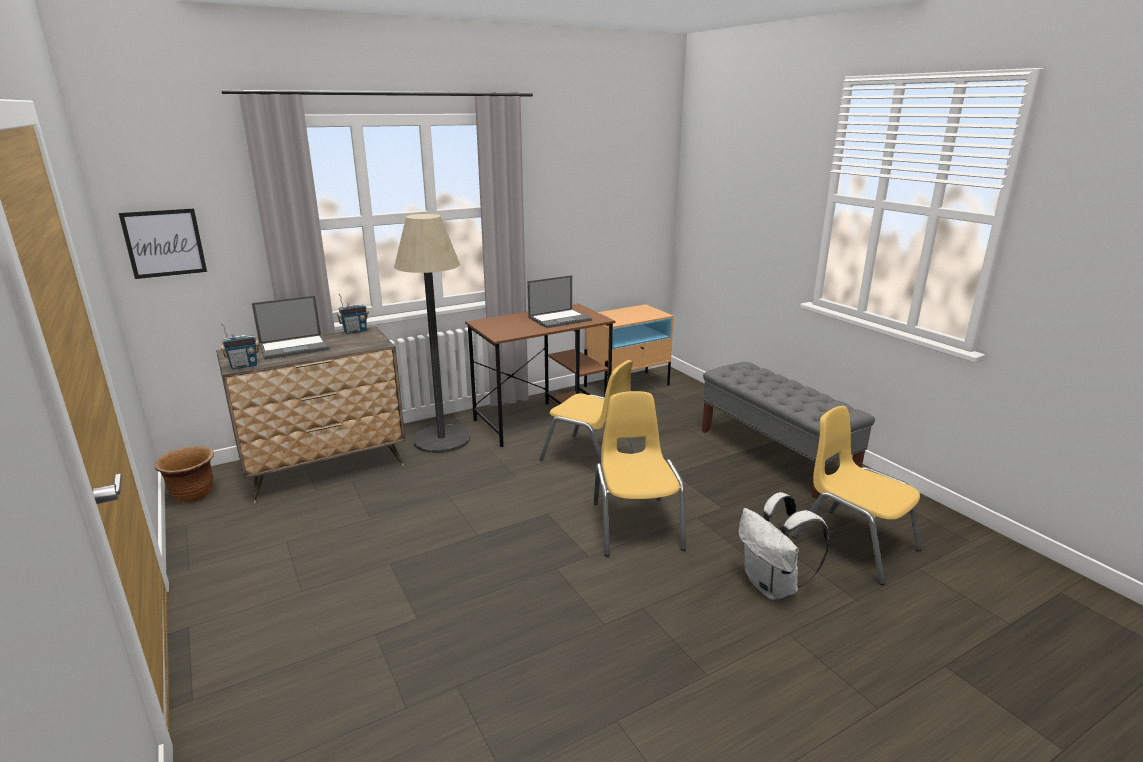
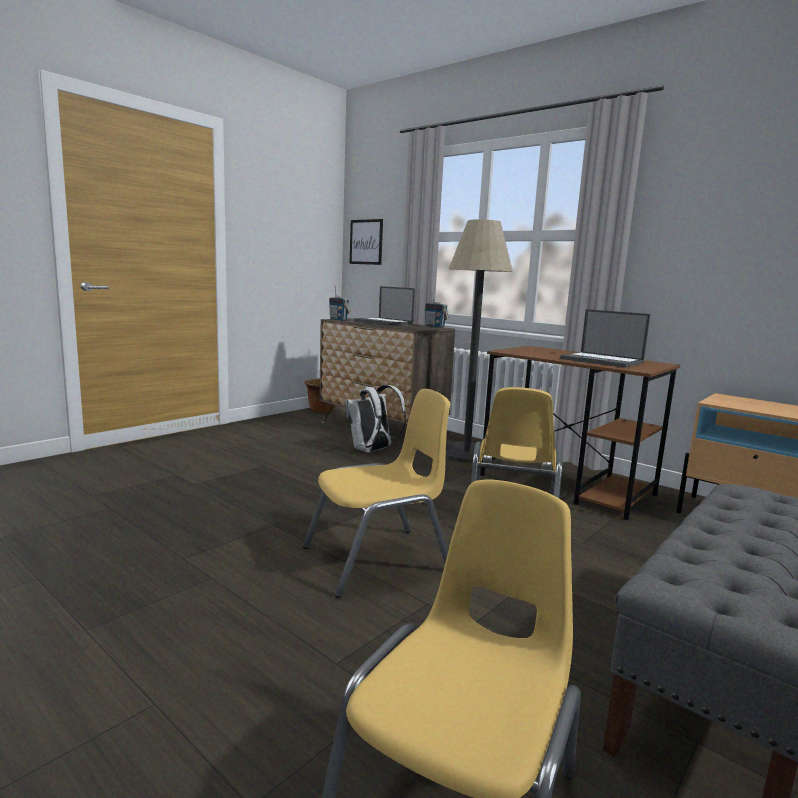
camera: 70 degrees right, 10 degrees down
(773, 586) = (272, 685): white backpack -> white backpack (372, 451)

